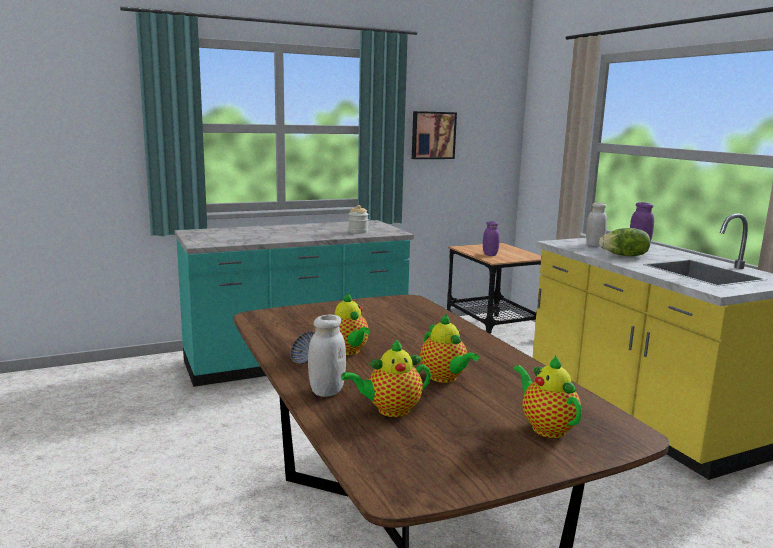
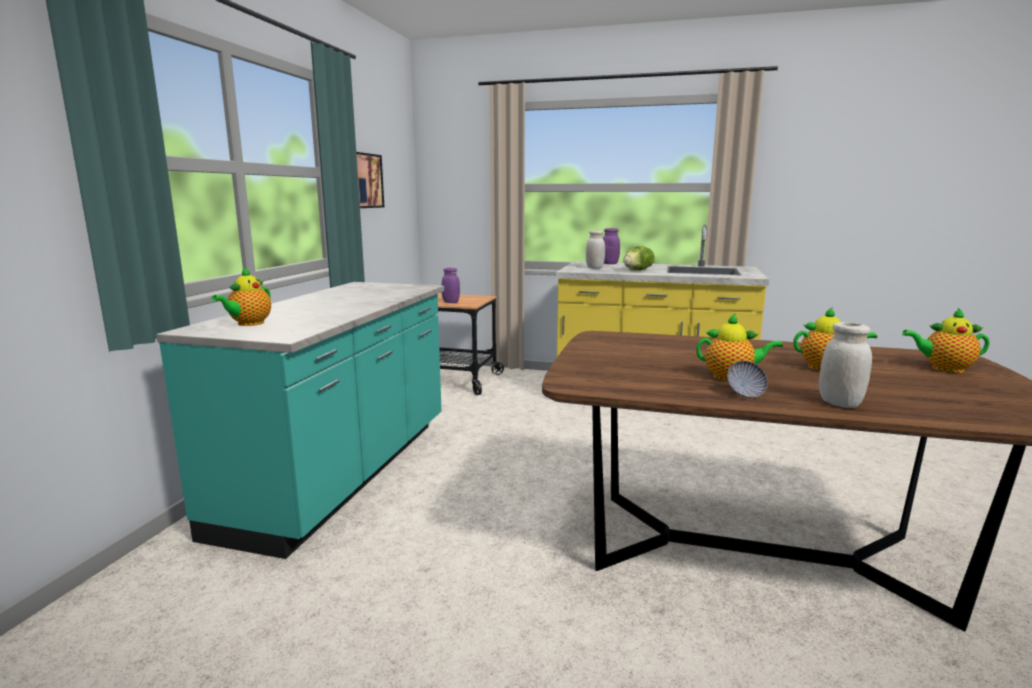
camera: 50 degrees left, 0 degrees up
(358, 232) = (391, 292): jar -> none
(390, 410) = (898, 395): teapot -> teapot (248, 324)

